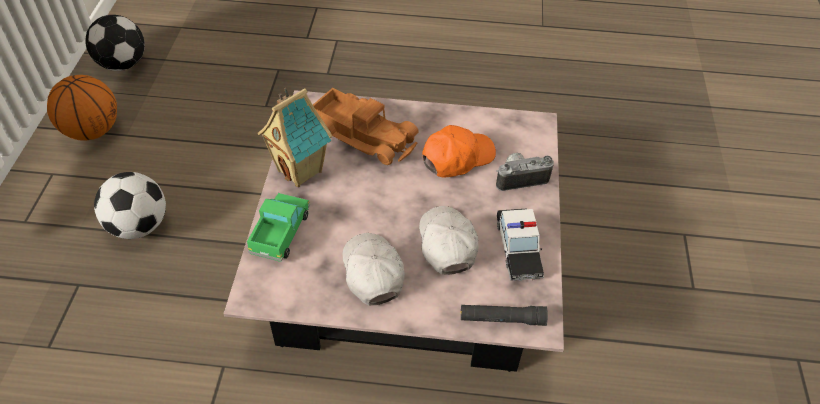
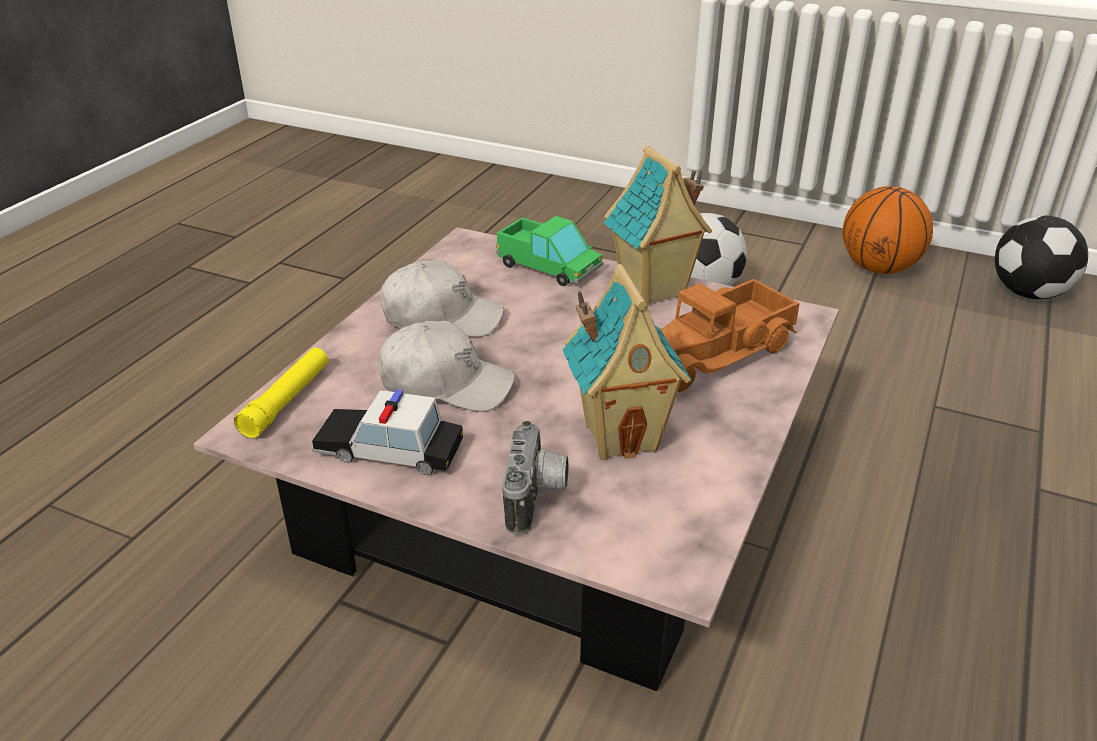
camera: 110 degrees right, 15 degrees down
(457, 157) = (621, 436): orange cap -> toy house
(502, 319) = (287, 401): black flashlight -> yellow flashlight

